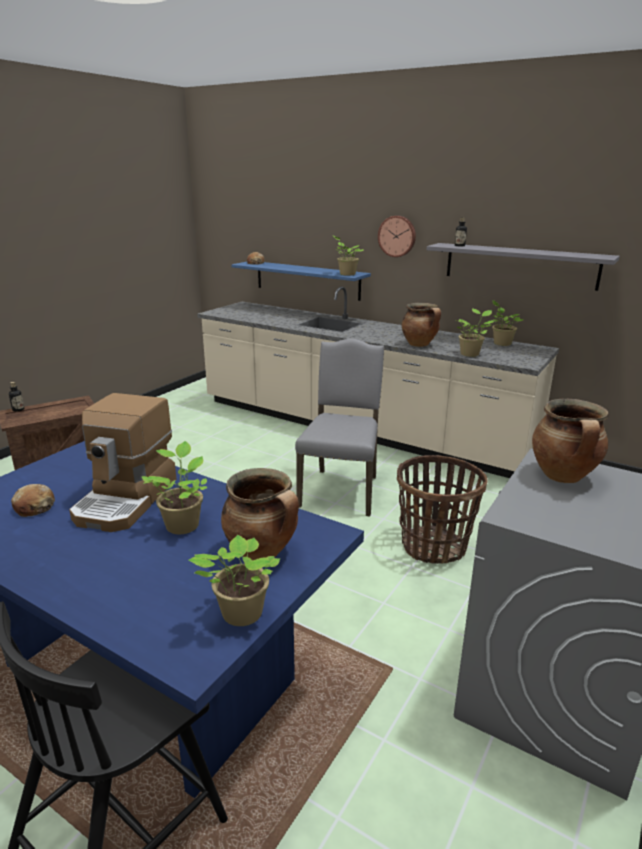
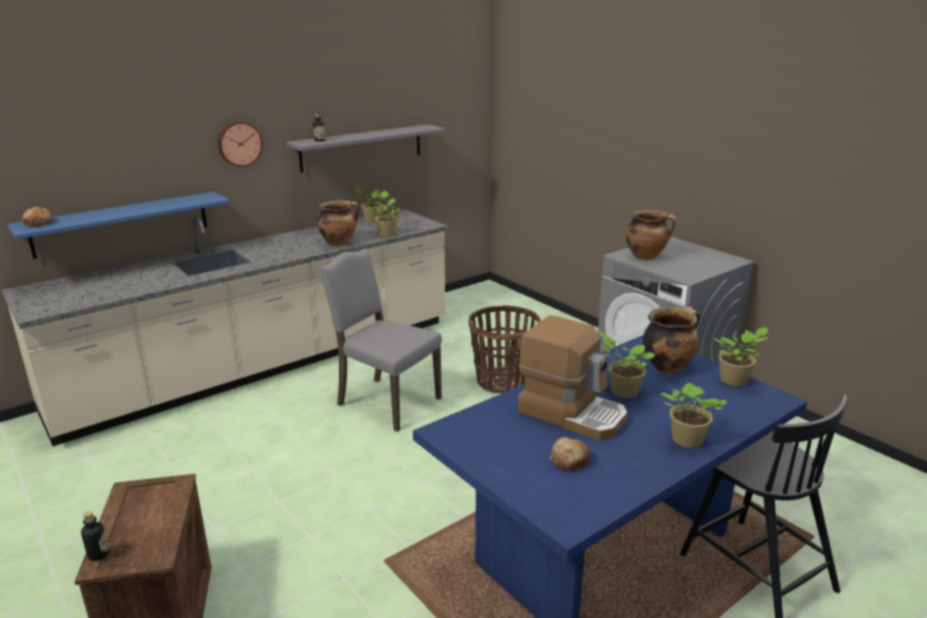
camera: 70 degrees left, 0 degrees up
(346, 274) = (205, 199): potted plant -> potted plant (685, 441)

